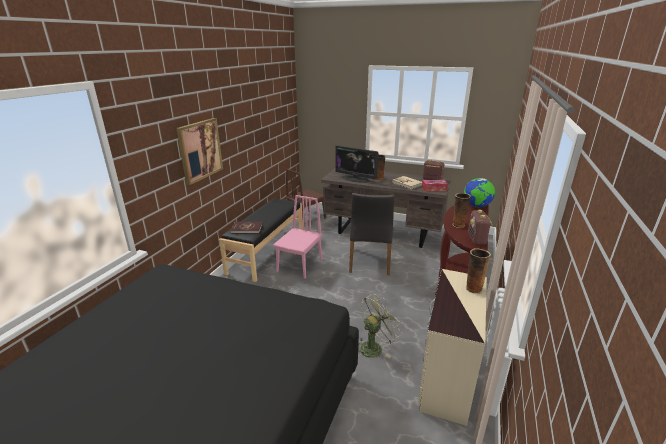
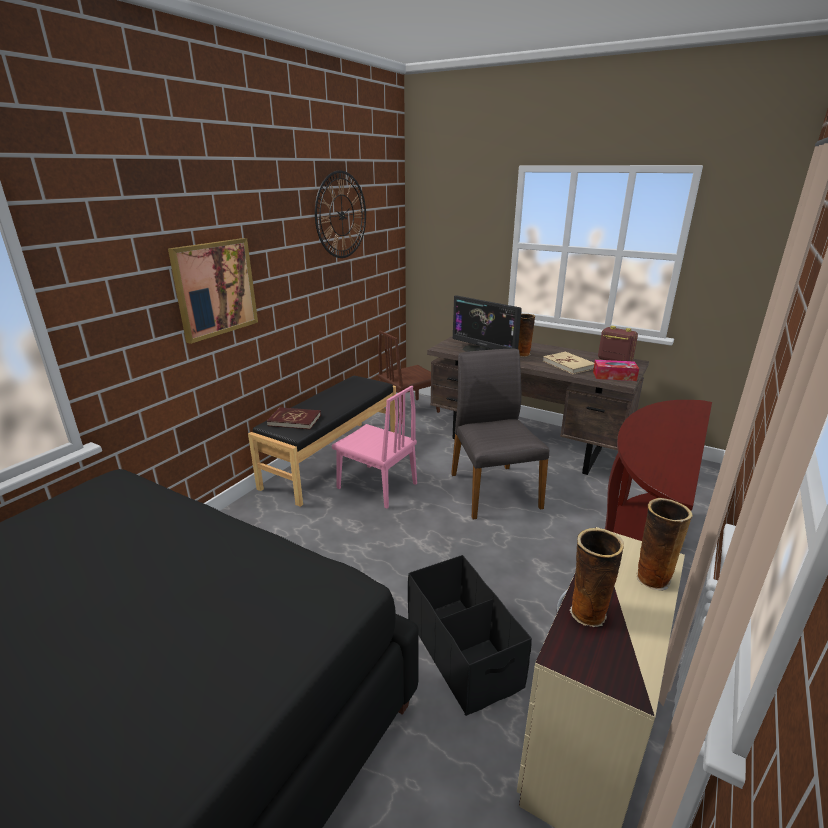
camera: 10 degrees right, 0 degrees up
(263, 98) = (341, 215): none -> wall clock
(299, 265) = (376, 486): pink chair -> pink chair turned 90 degrees clockwise
(369, 261) = (492, 490): grey chair -> grey chair turned 150 degrees clockwise
(374, 347) = (463, 651): green fan -> black storage box
(458, 225) = (644, 444): vase -> vase (586, 613)
(476, 206) = (687, 411): globe -> none
(477, 239) = (676, 475): radio -> none

